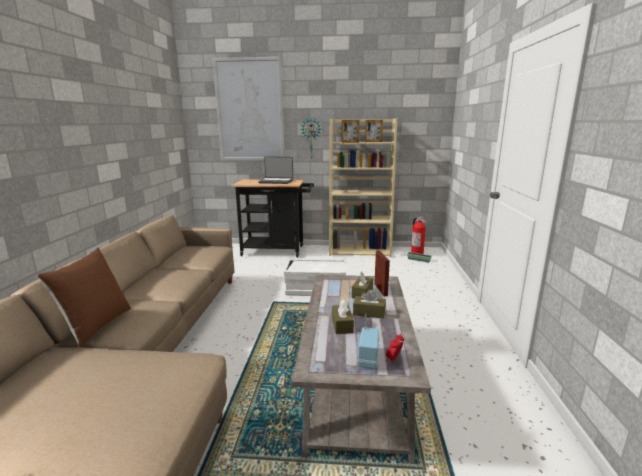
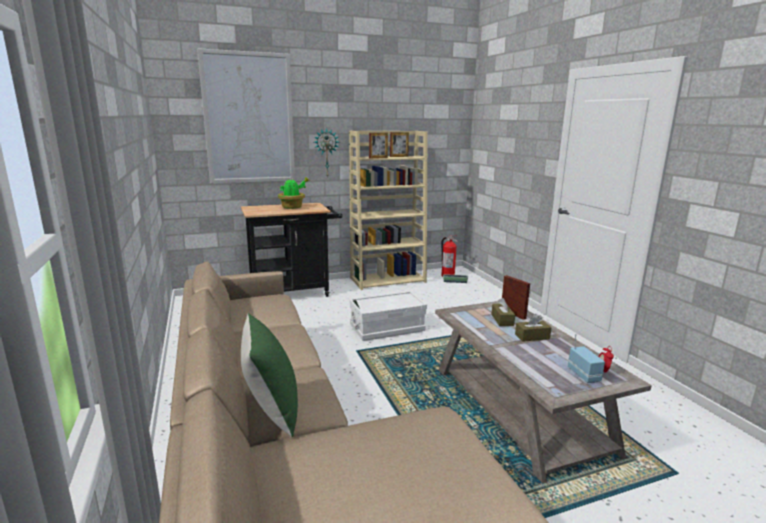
camera: 25 degrees left, 0 degrees up
(96, 325) = (271, 411): brown pillow -> green pillow
(276, 181) = (293, 207): laptop -> potted plant
(342, 325) = (525, 352): brown tissue box -> none

